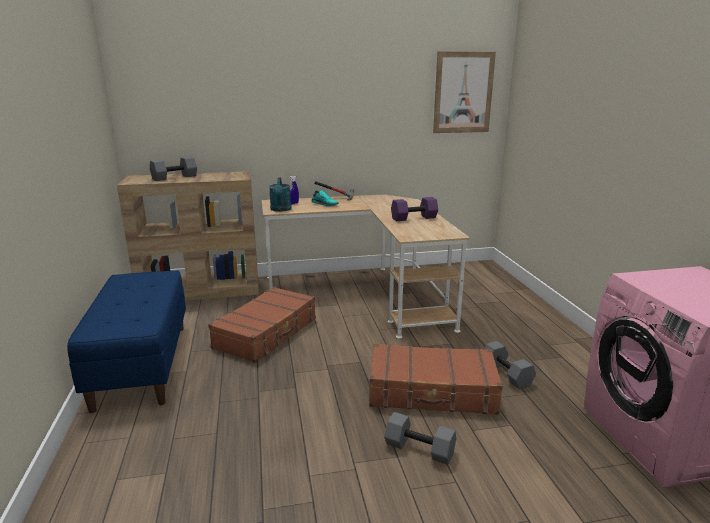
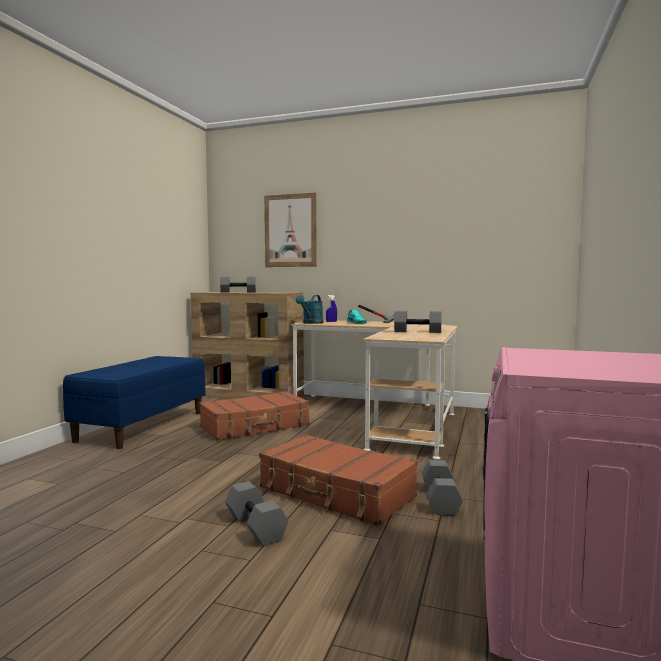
camera: 30 degrees right, 15 degrees down
(414, 218) = (418, 331): purple dumbbell -> grey dumbbell
(463, 93) = (520, 218): picture -> picture (290, 230)

